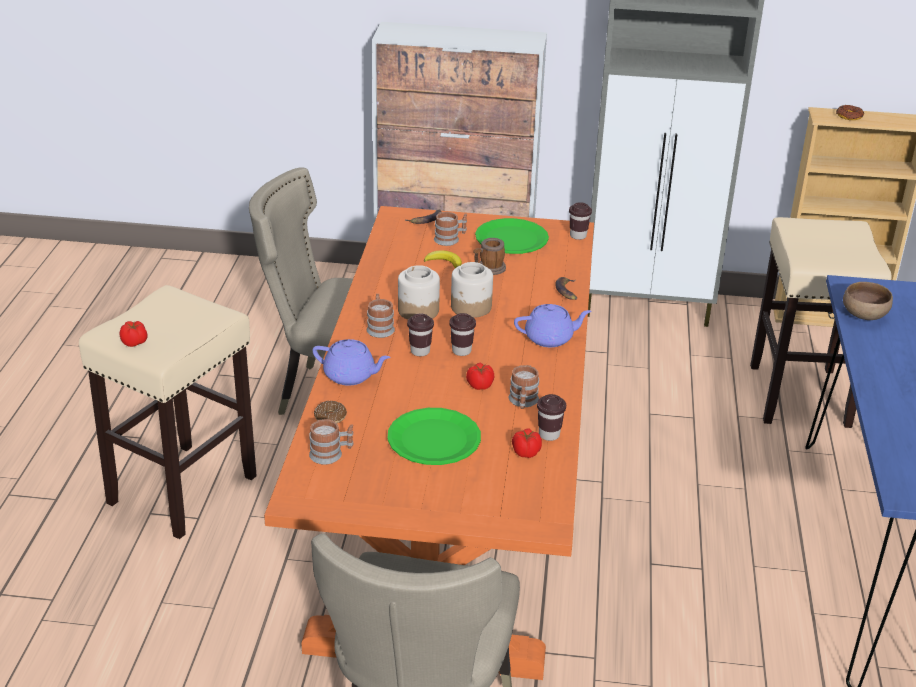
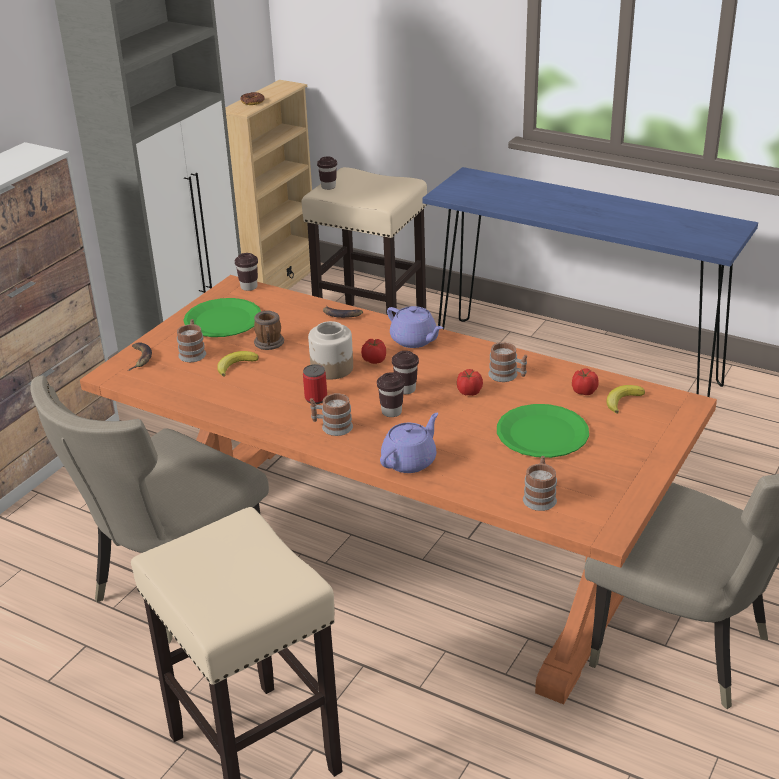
camera: 65 degrees left, 0 degrees up
(135, 342) = (256, 599): tomato -> tomato (374, 360)
(330, 417) = (476, 486): donut -> none
(418, 310) = (316, 398): jar -> can
(524, 480) = (622, 400): none -> banana
(549, 435) = (563, 374): brown cup -> brown cup (328, 187)
(550, 338) = (414, 340): purple teapot -> purple teapot turned 120 degrees clockwise
(864, 316) = (490, 200): brown bowl -> none

